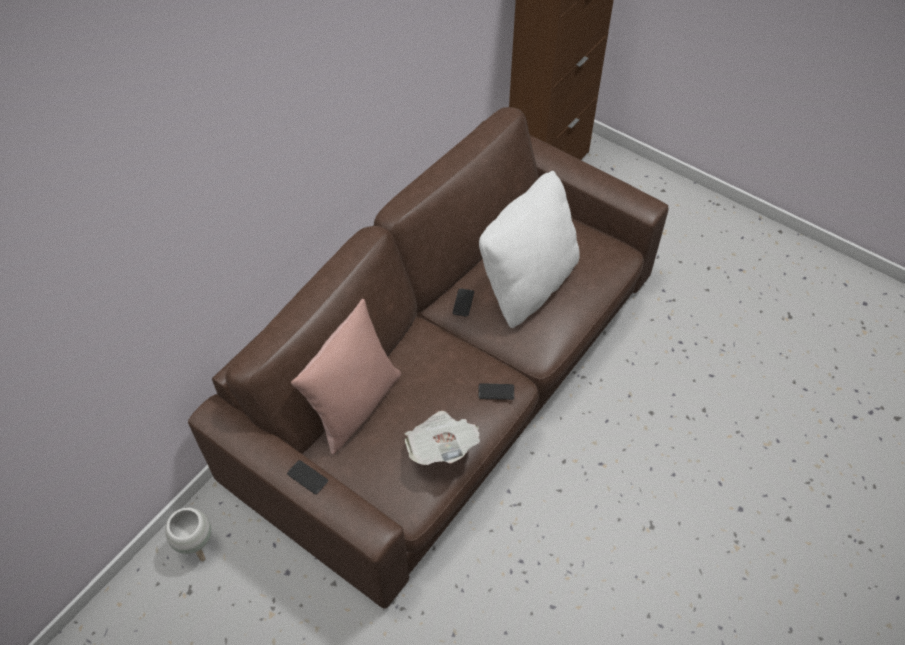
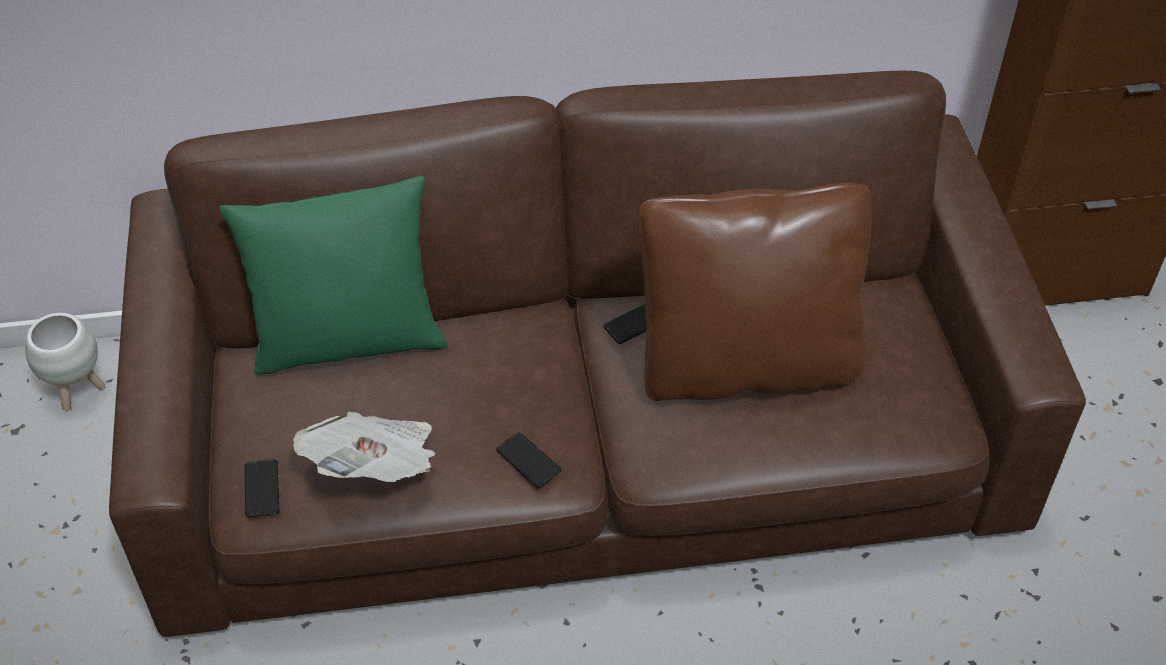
camera: 45 degrees right, 5 degrees down
(307, 477) = (159, 355): phone -> phone (262, 489)
(354, 406) = (349, 340): pink pillow -> green pillow
(528, 285) = (746, 364): white pillow -> brown pillow

